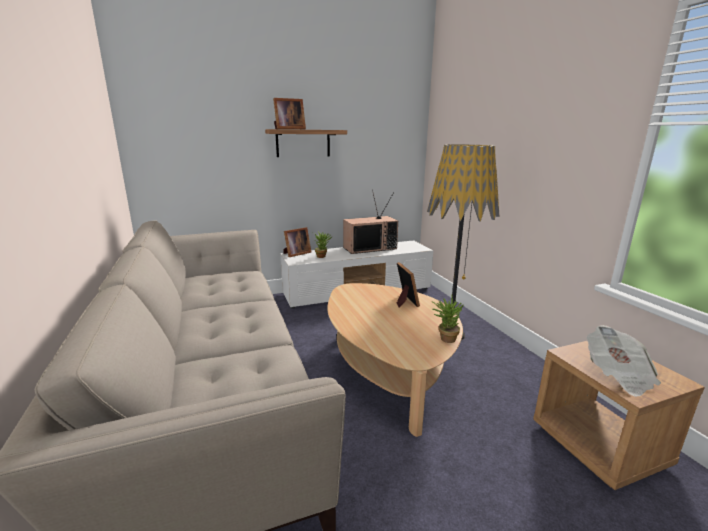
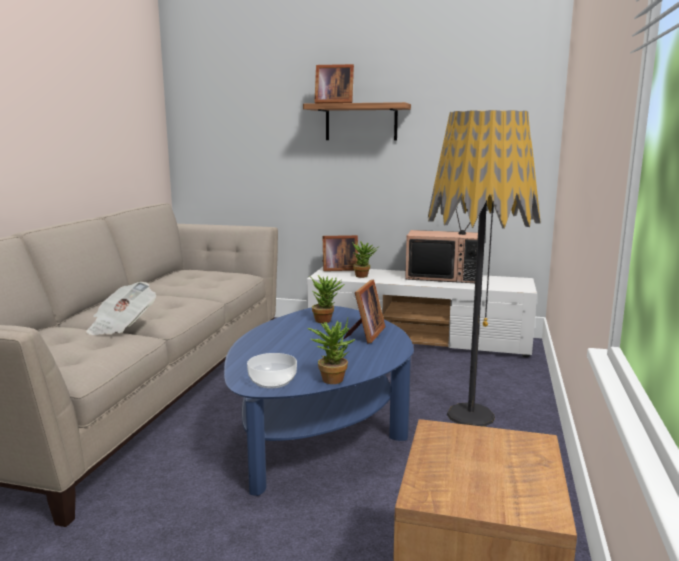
camera: 35 degrees right, 5 degrees down
(362, 296) = (326, 320): none -> potted plant
(388, 372) = (320, 427): beige coffee table -> blue coffee table
(419, 352) = (273, 381): none -> bowl
(618, 375) = (454, 472): newspaper -> newspaper (122, 326)

